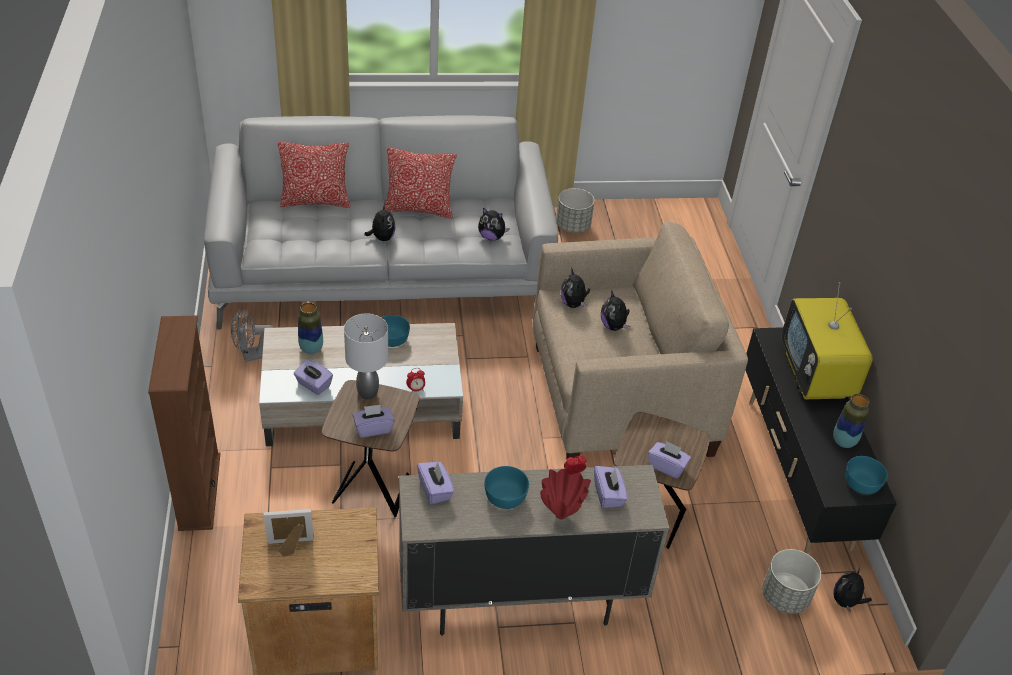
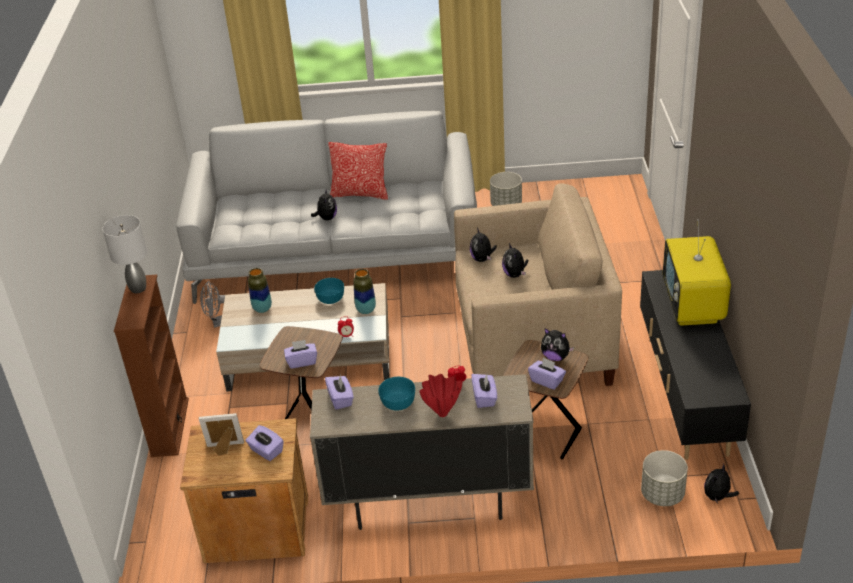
camera: 10 degrees right, 5 degrees down
(313, 385) = (262, 336): purple tissue box -> purple tissue box (266, 451)
(316, 201) = (273, 193): pillow -> none
(367, 393) = (299, 335): grey table lamp -> grey table lamp (137, 289)
(491, 237) = (420, 212): plush toy -> plush toy (555, 357)
(844, 441) = (710, 357): vase -> vase (366, 310)
(862, 484) = (722, 390): turquoise bowl -> none

